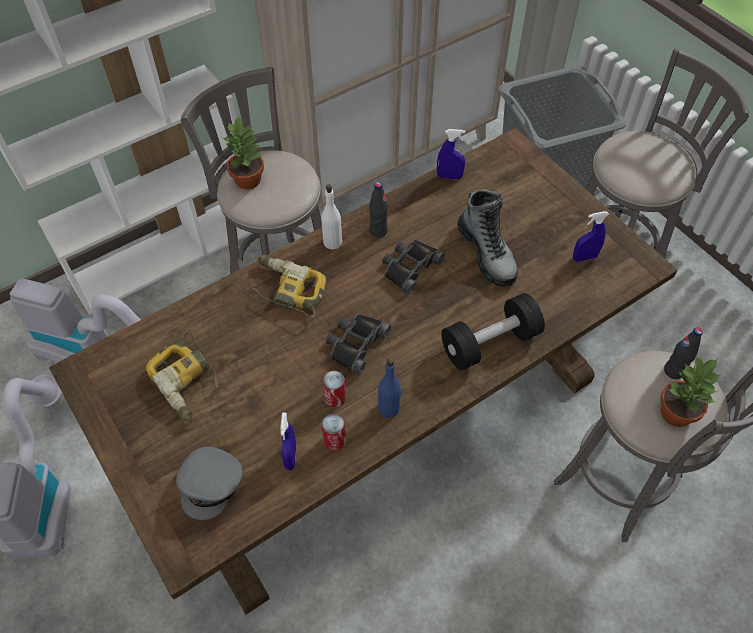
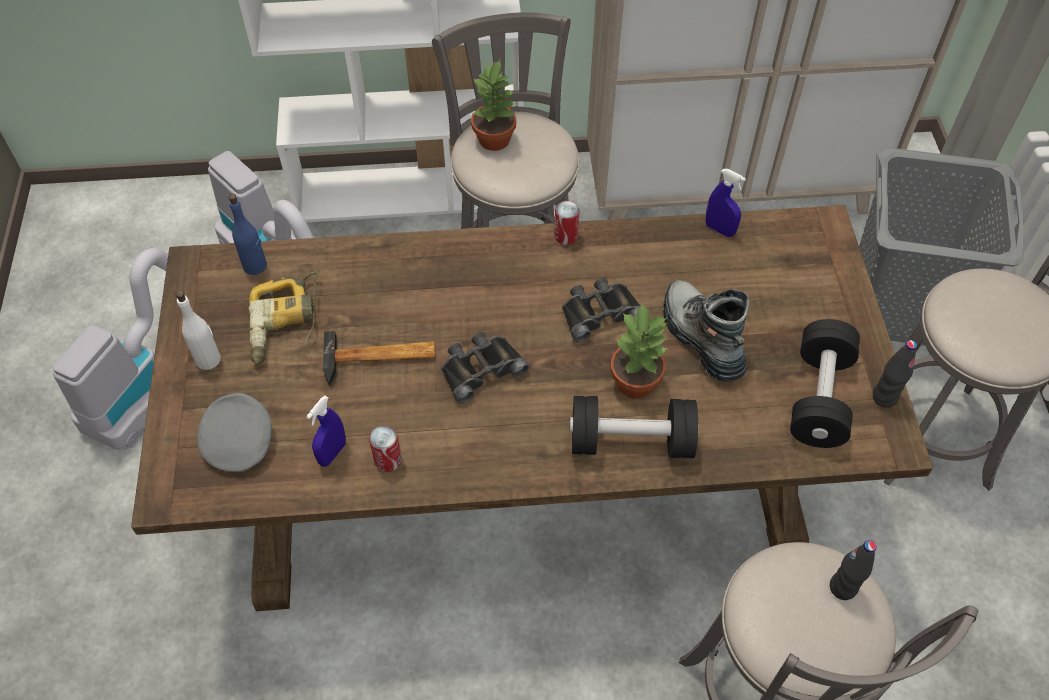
camera: 30 degrees right, 0 degrees up
(211, 484) = (239, 440): grey cap -> grey cap turned 135 degrees clockwise
(278, 372) = (380, 359): none -> hammer
(287, 291) = (447, 278): power drill -> none
(332, 242) = (533, 246): white bottle -> white bottle (208, 359)
(335, 398) = (419, 415): can -> can (566, 236)
(378, 231) = (592, 256): black bottle -> black bottle (884, 397)
(389, 408) = (468, 455): blue bottle -> blue bottle (255, 266)
(487, 253) = (701, 338): boot -> boot turned 150 degrees clockwise
(584, 257) = (819, 397): blue spray bottle -> black dumbbell
(676, 412) = (810, 637): potted plant -> potted plant (636, 382)

